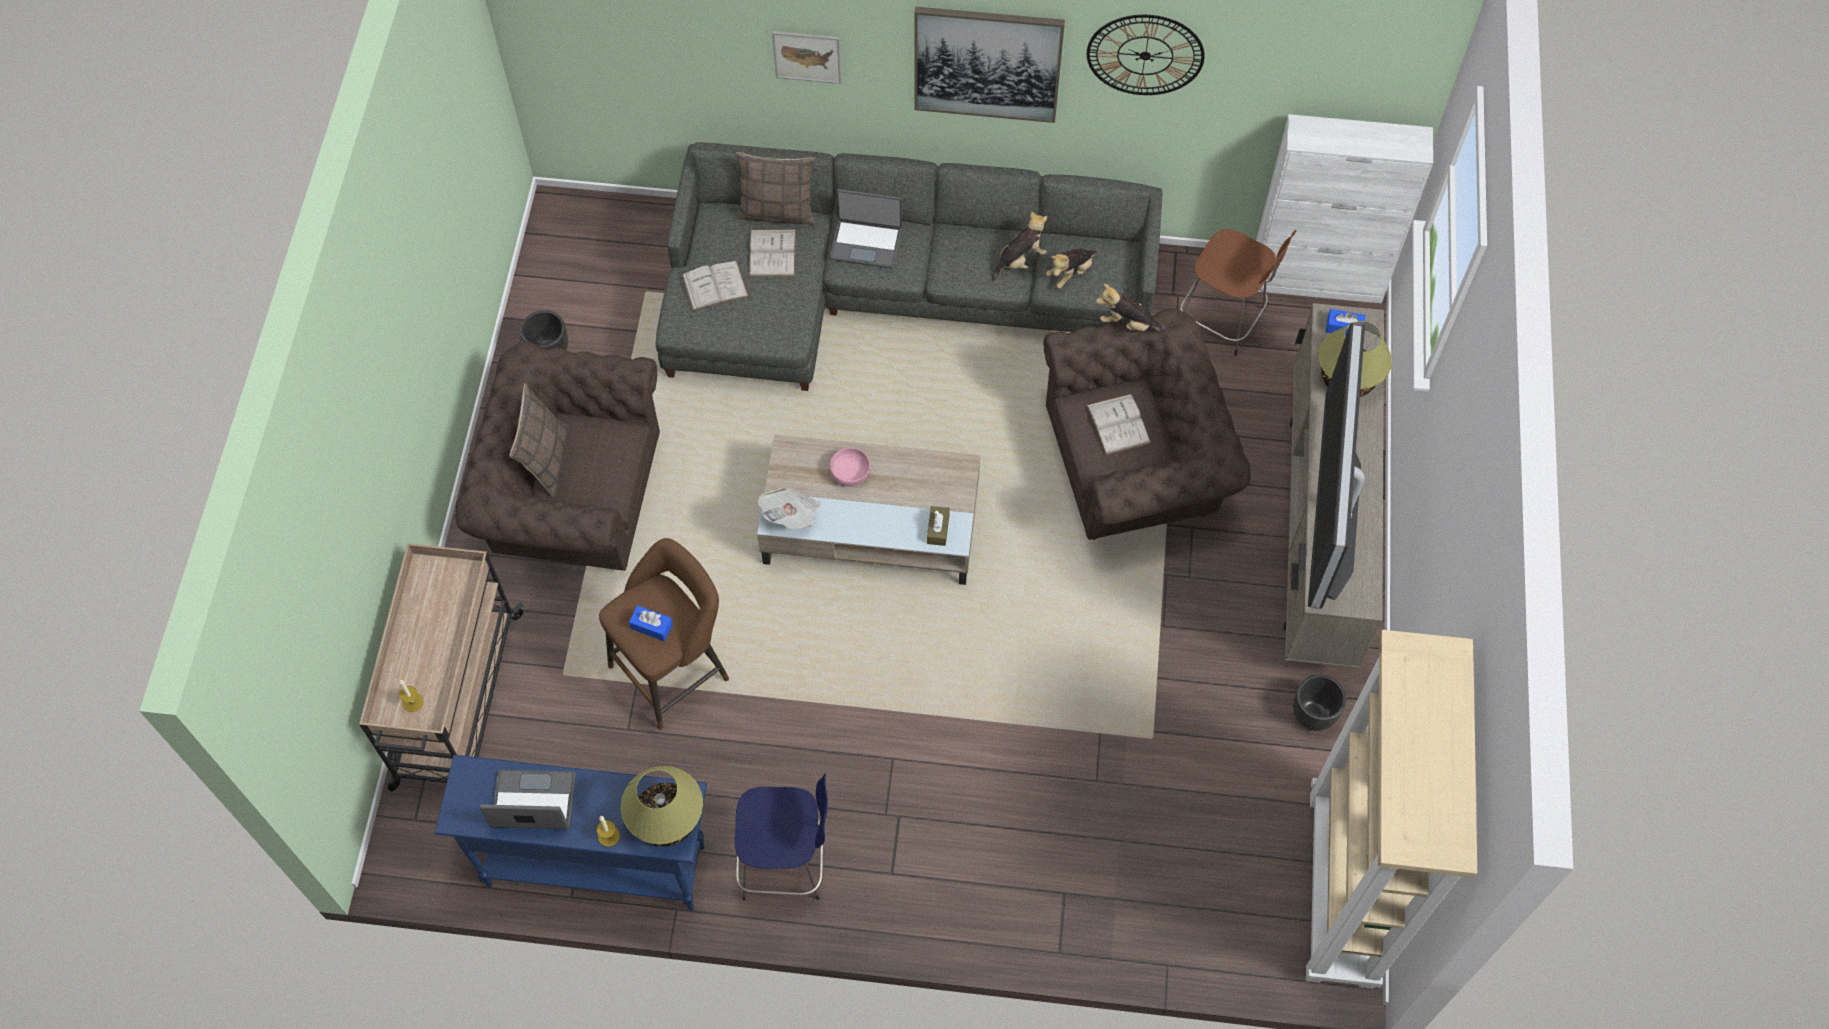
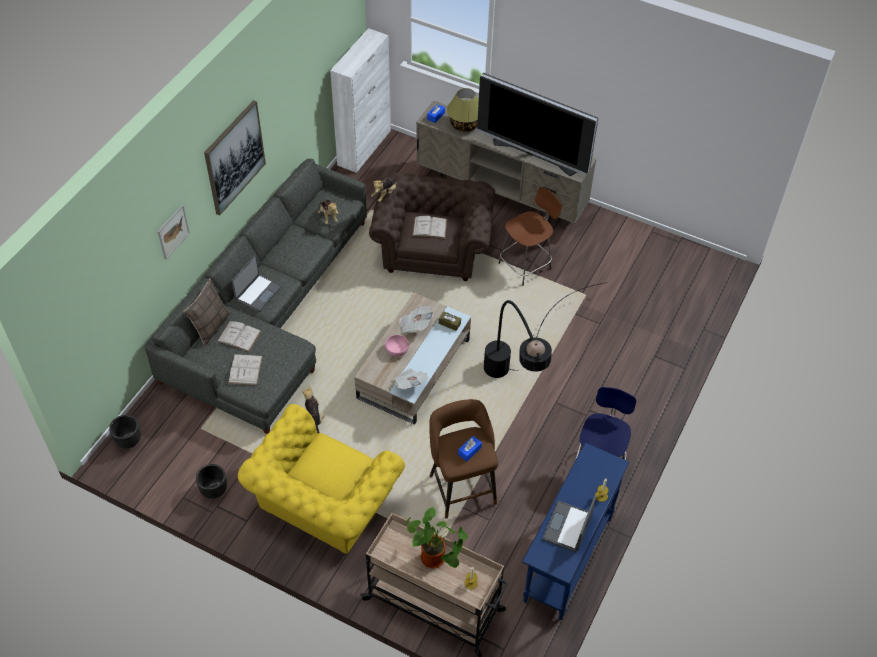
camera: 70 degrees left, 10 degrees down
(439, 641) = (436, 558): none -> potted plant
(546, 460) = (320, 486): pillow -> none
(572, 497) = (324, 506): brown armchair -> yellow armchair
(666, 819) = (600, 466): table lamp -> none
(895, 694) = (519, 389): none -> black floor lamp
(912, 481) = (415, 325): none -> newspaper
(1020, 260) = (308, 233): plush toy -> plush toy (314, 418)
(1145, 55) = (281, 90): wall clock -> none
(1224, 320) = (367, 188): brown stool -> brown stool (526, 265)
(1313, 715) = (597, 232): black planter -> black planter (129, 441)
(1342, 890) = (687, 254): beige bookcase -> none

